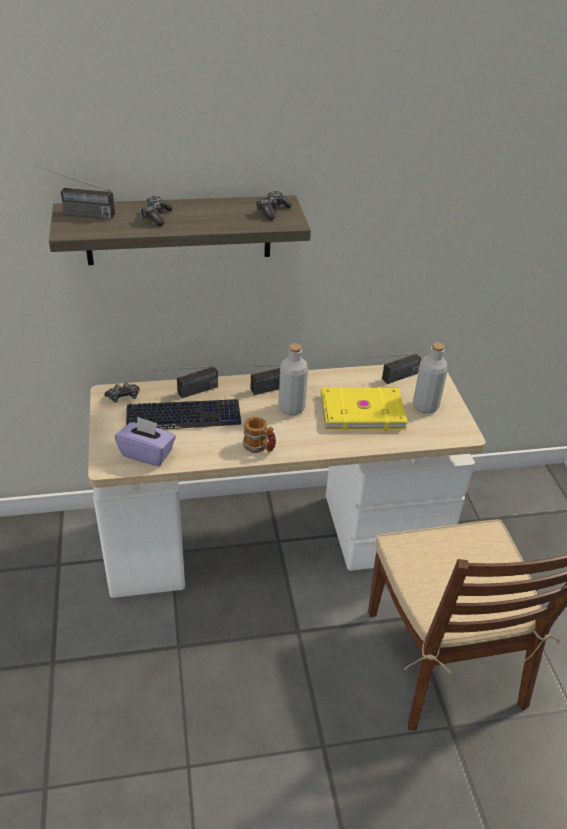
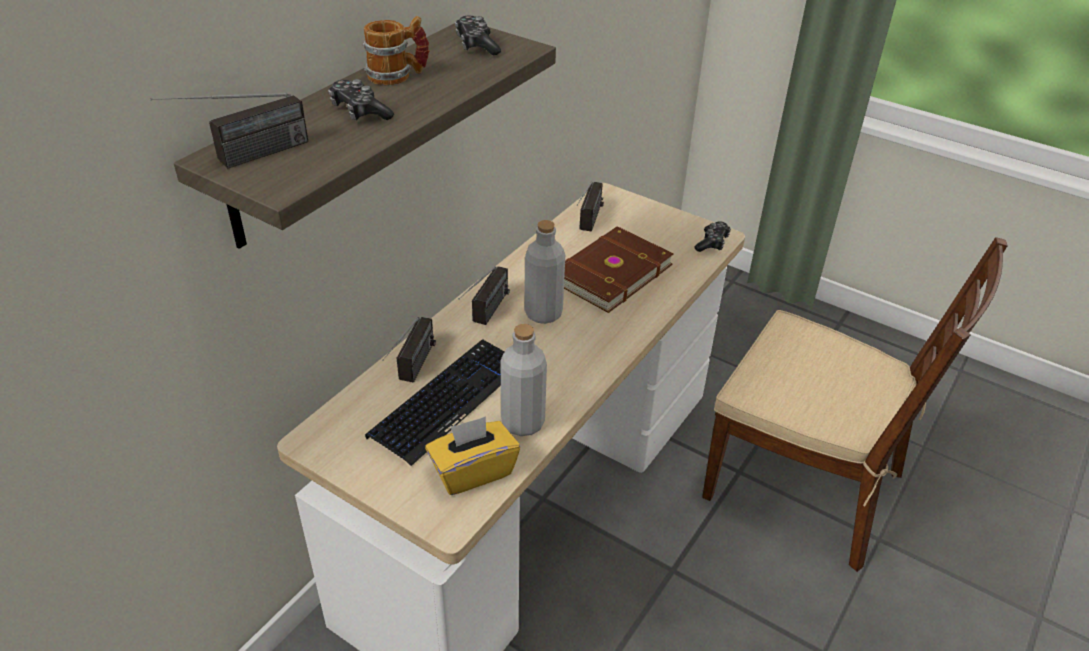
camera: 45 degrees left, 0 degrees up
(123, 397) = (340, 429): game controller -> game controller (712, 243)
(147, 453) = (472, 471): purple tissue box -> yellow tissue box
(259, 447) = (576, 375): mug -> mug (398, 76)
(361, 411) = (609, 272): yellow book -> brown book
(425, 406) = (653, 232): grey bottle -> grey bottle (523, 422)

